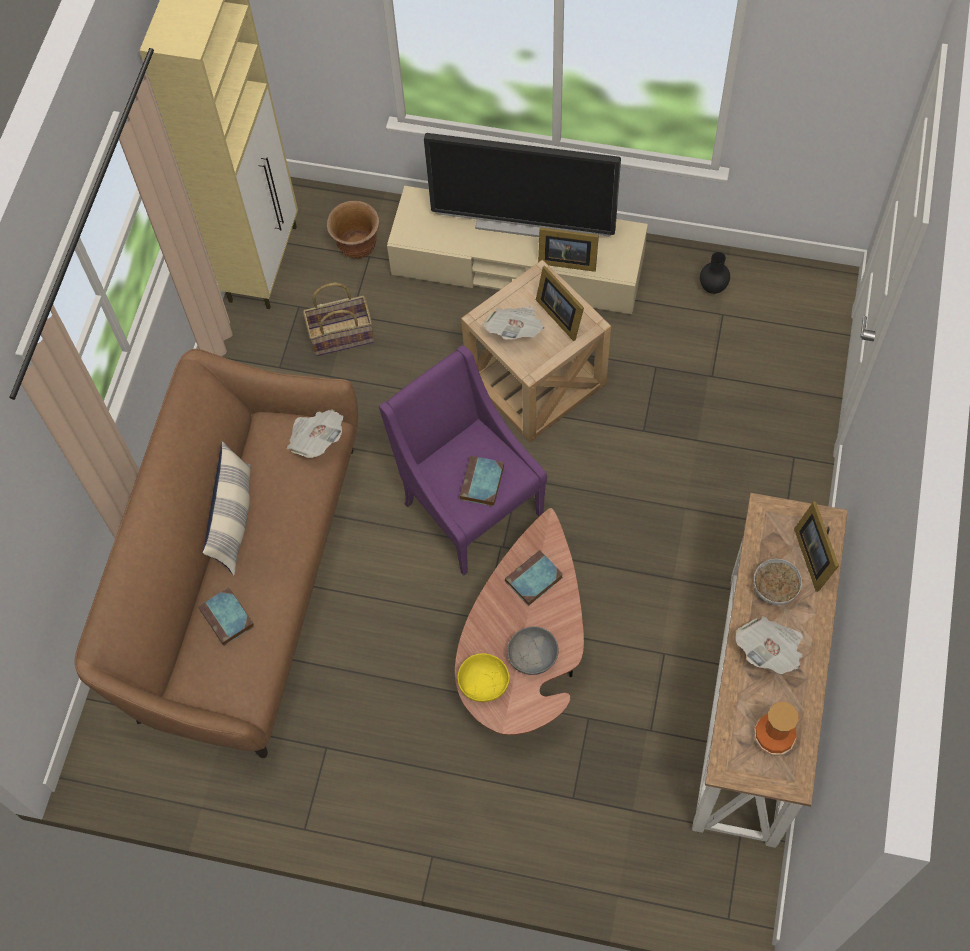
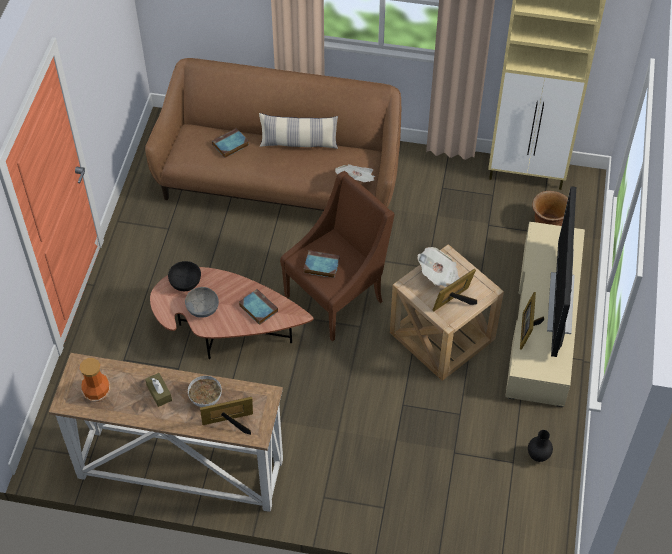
camera: 85 degrees right, 10 degrees down
(341, 335) = (471, 220): basket -> none
(469, 506) = (337, 297): purple armchair -> brown armchair
(483, 682) = (186, 282): yellow bowl -> black bowl
(770, 651) = (159, 393): newspaper -> brown tissue box

